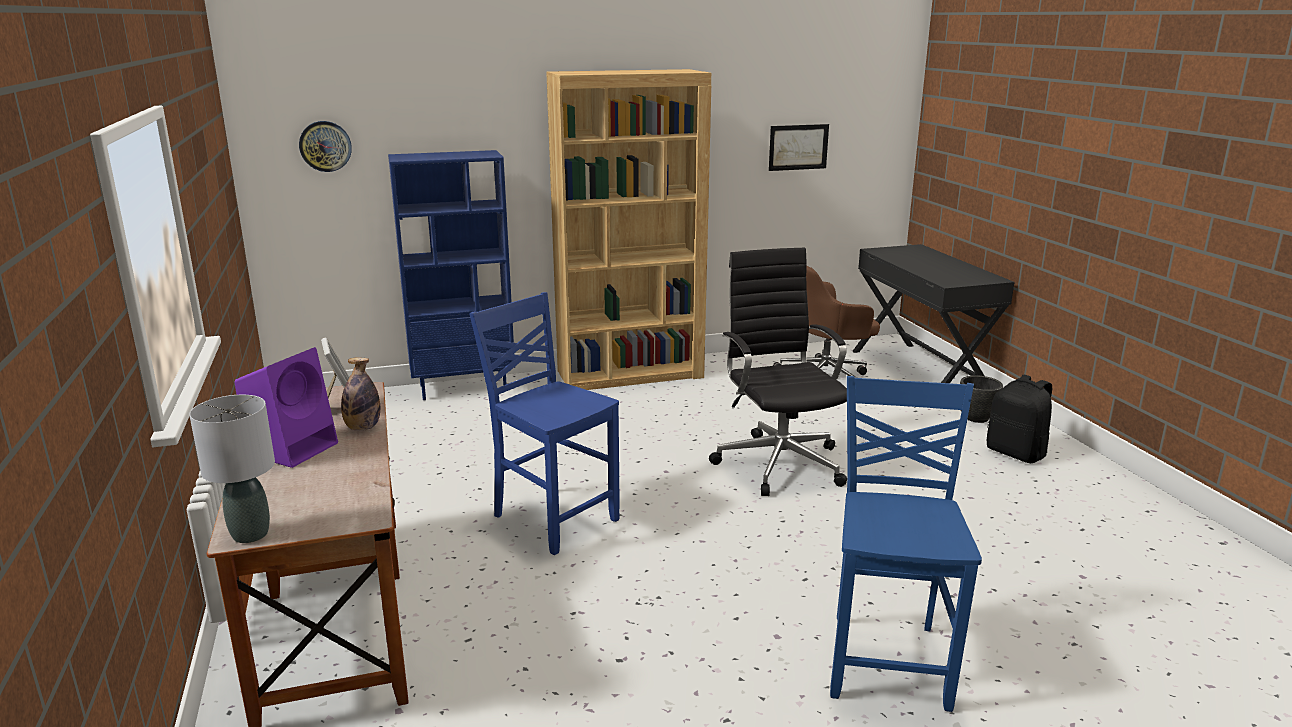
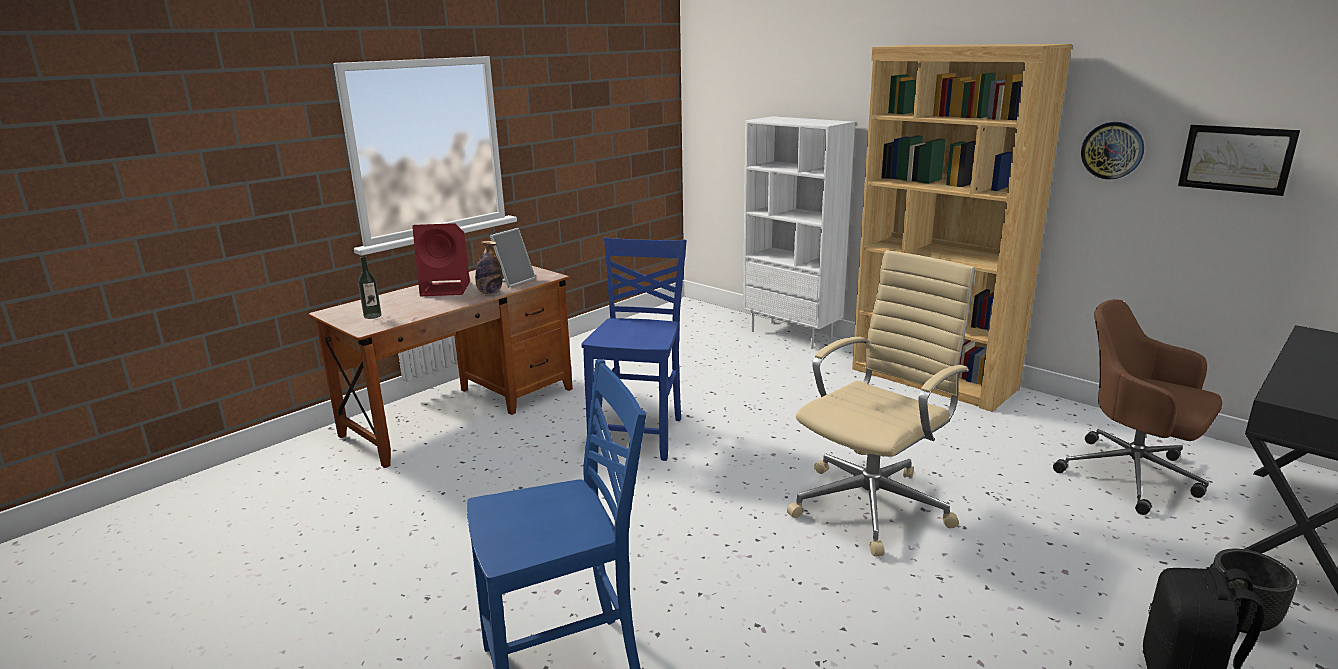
camera: 60 degrees right, 0 degrees up
(249, 534) = (332, 313): grey table lamp -> none
(294, 448) = (447, 289): purple speaker -> red speaker
(318, 508) = (372, 316): none -> bottle
(325, 146) = (734, 105): wall clock -> wall clock (1112, 150)
(464, 387) = (792, 335): blue bookcase -> white bookcase
(779, 462) = (873, 504): black office chair -> beige office chair

